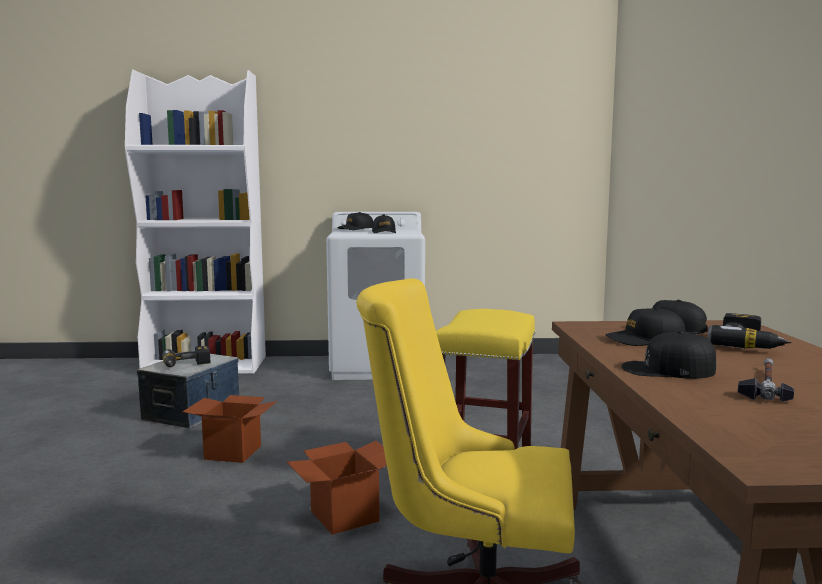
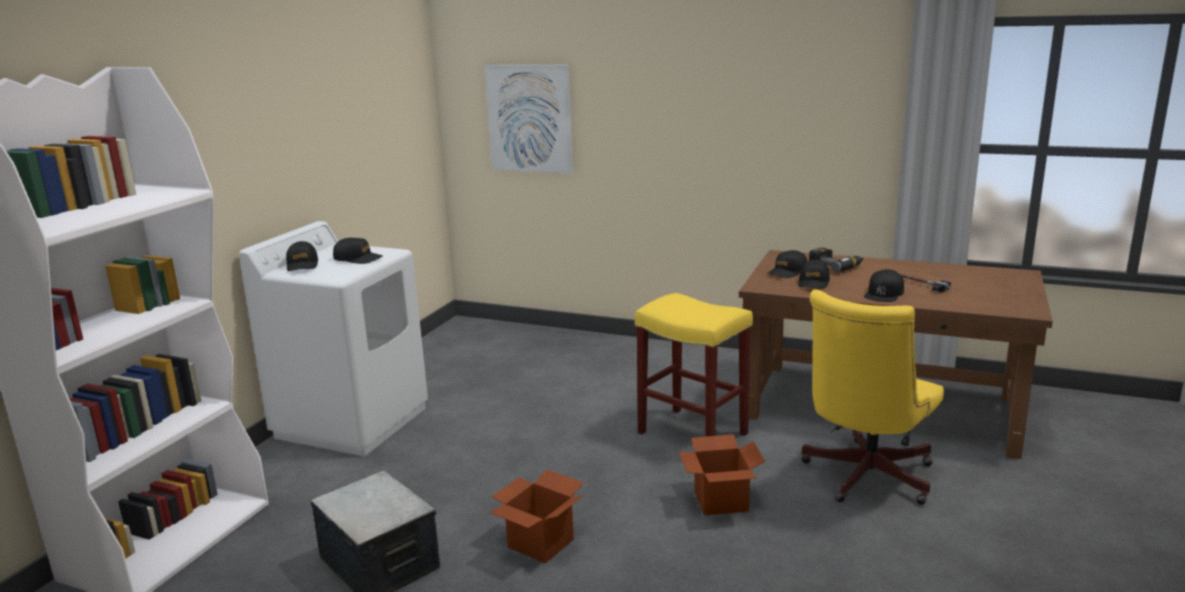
camera: 65 degrees left, 10 degrees up
(186, 365) = (383, 506): power drill -> none
(646, 153) = (529, 118): none -> picture

